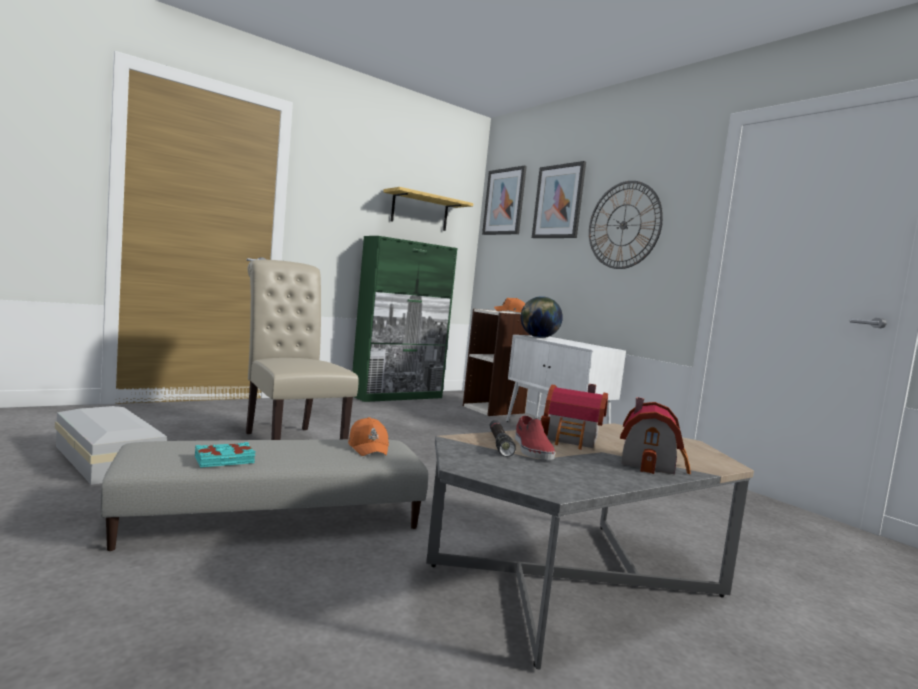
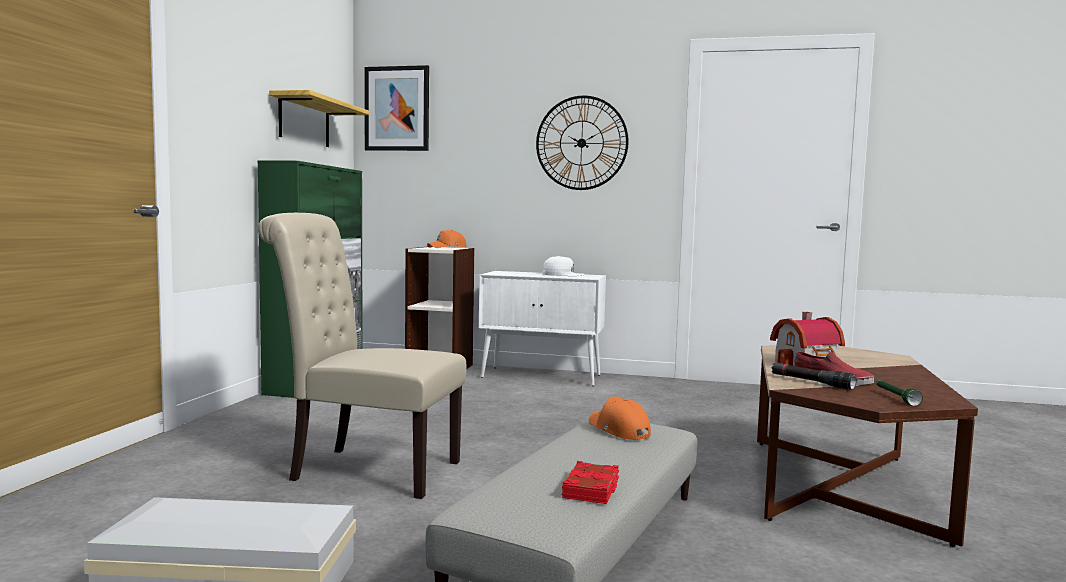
camera: 40 degrees left, 0 degrees up
(224, 460) = (592, 489): turquoise book -> red book
(368, 447) = (618, 430): orange cap -> orange cap turned 150 degrees counterclockwise
(513, 472) = (895, 398): none -> green flashlight
(538, 337) = (509, 274): globe -> none
(558, 201) = (487, 113): picture -> none
(576, 580) = (839, 486): grey coffee table -> brown coffee table
(584, 344) = (562, 274): none -> white cap
(652, 462) = (884, 367): toy house -> none

